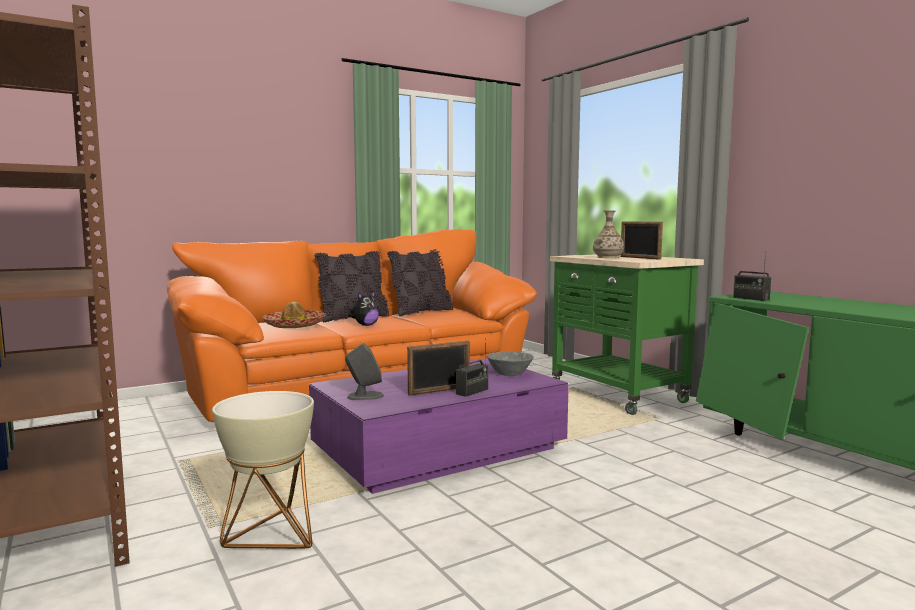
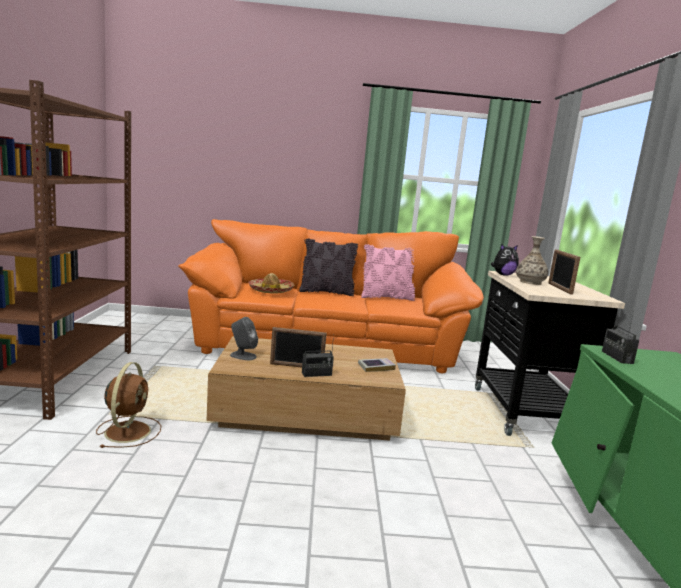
camera: 30 degrees right, 5 degrees up
(269, 534) = (129, 431): planter -> brown fan
(366, 325) = (321, 300): plush toy -> plush toy (503, 275)
(421, 312) = (386, 297): black pillow -> pink pillow
(439, 450) = (306, 411): purple coffee table -> brown coffee table
(510, 373) = (376, 367): grey bowl -> book
(618, 395) = (525, 414): green cart -> black cart

